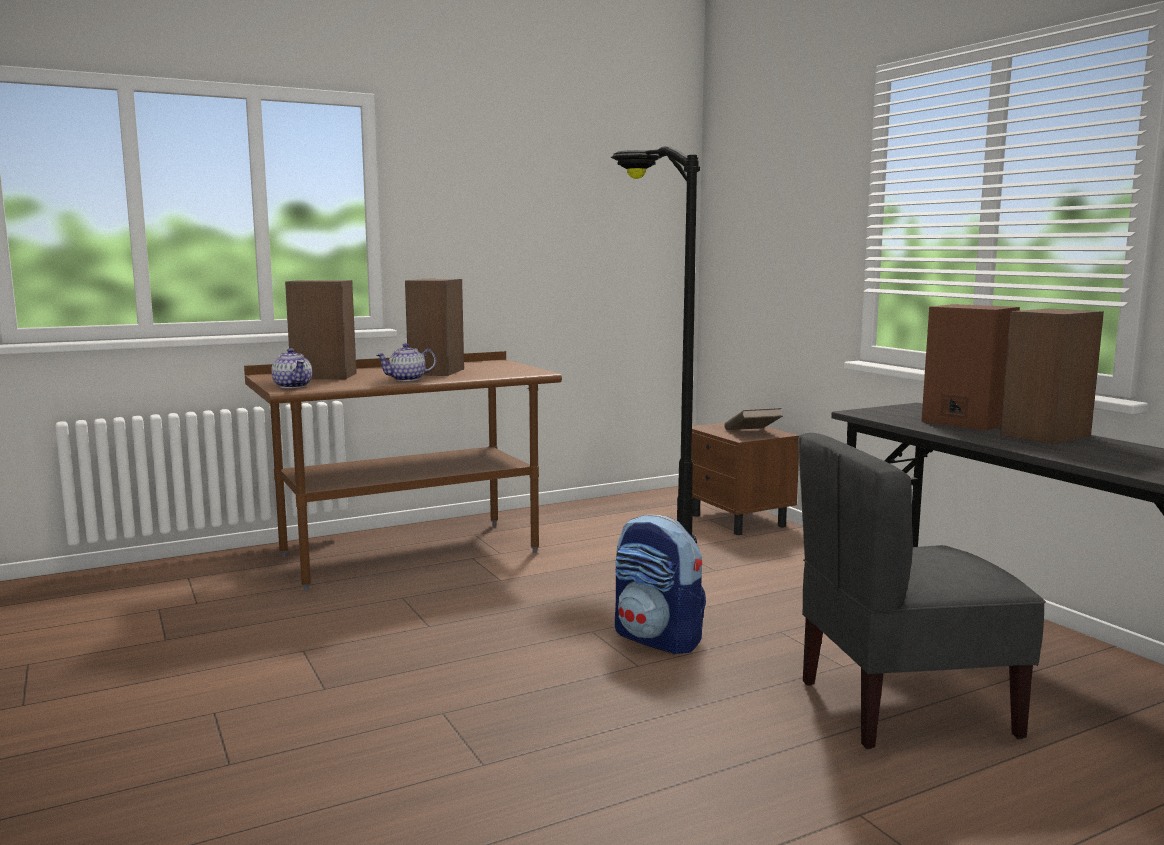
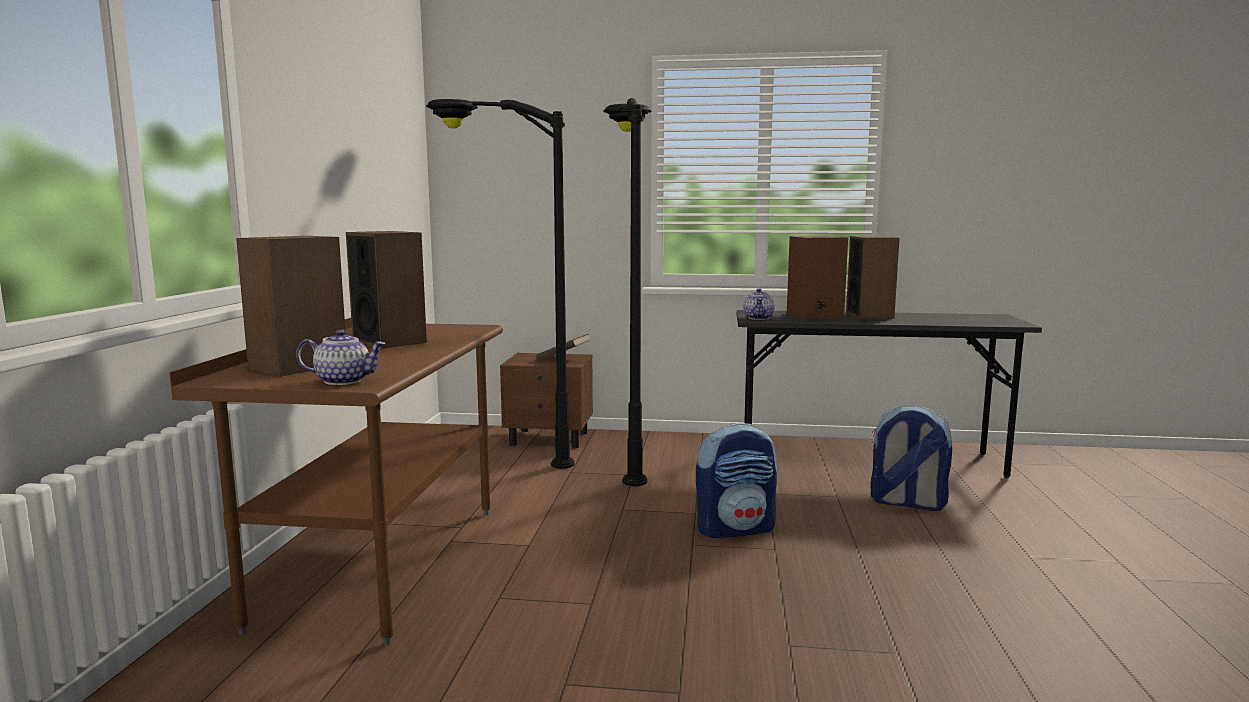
camera: 55 degrees left, 0 degrees up
(407, 379) = (413, 352): teapot -> teapot (758, 318)
(756, 557) = (629, 457): none -> black floor lamp
(903, 707) = (906, 503): grey chair -> backpack

